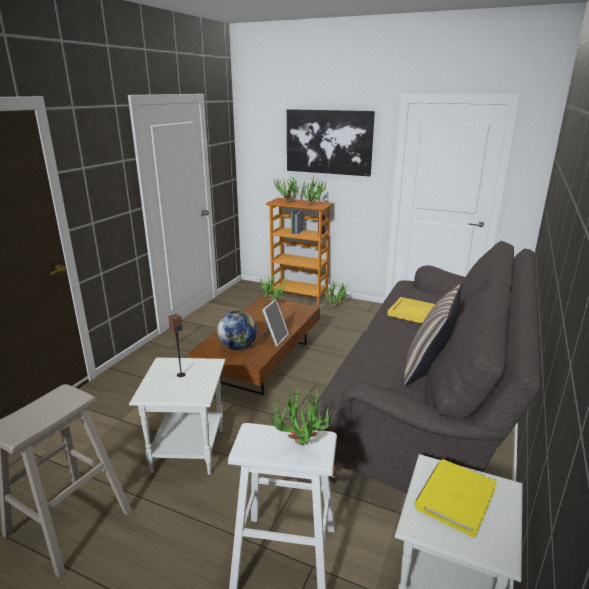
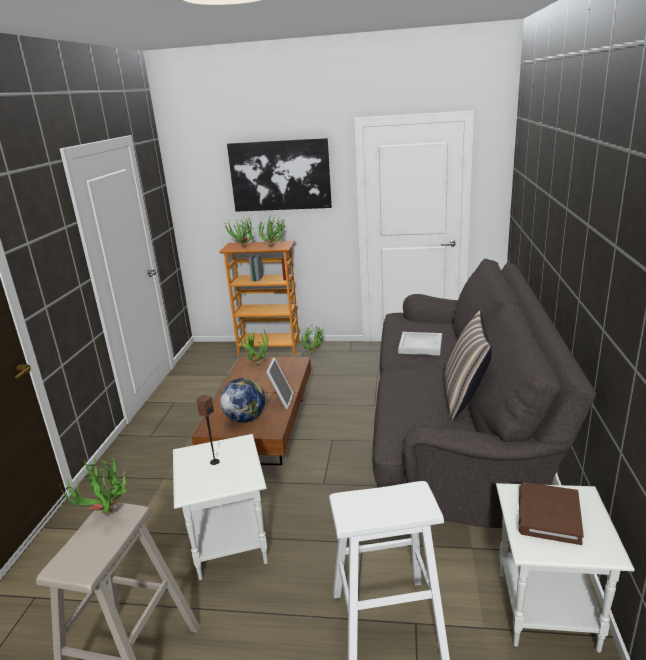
camera: 15 degrees left, 0 degrees up
(302, 449) = (404, 504): potted plant -> potted plant (108, 518)
(411, 312) = (419, 346): yellow tray -> white tray
(455, 498) = (548, 515): yellow book -> brown book

